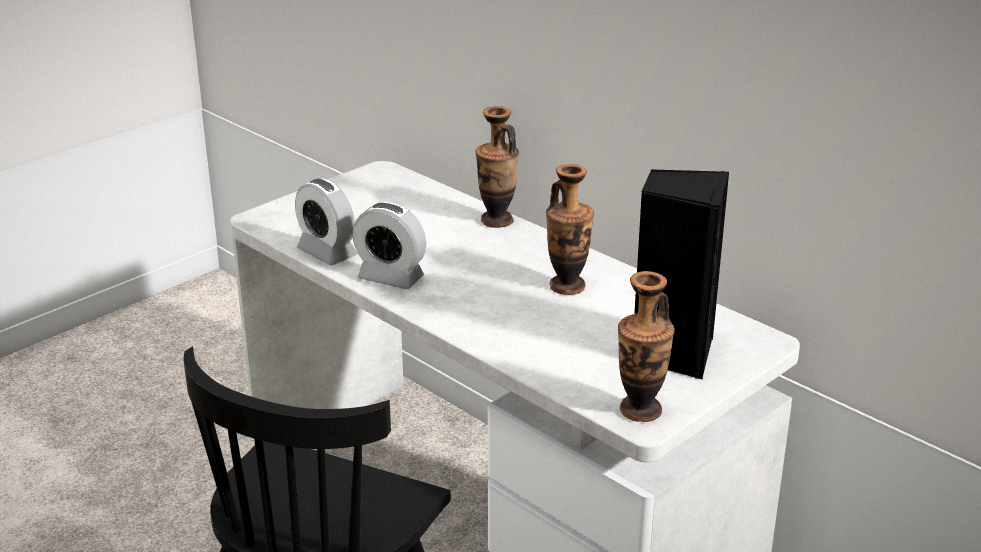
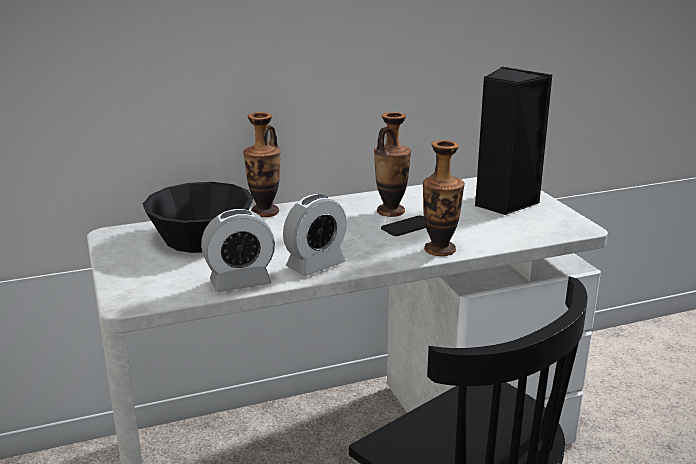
camera: 65 degrees left, 5 degrees down
(408, 208) = (201, 237): none -> black bowl
(533, 305) = (408, 226): none -> phone
(640, 410) = (567, 225): vase -> vase (440, 250)

